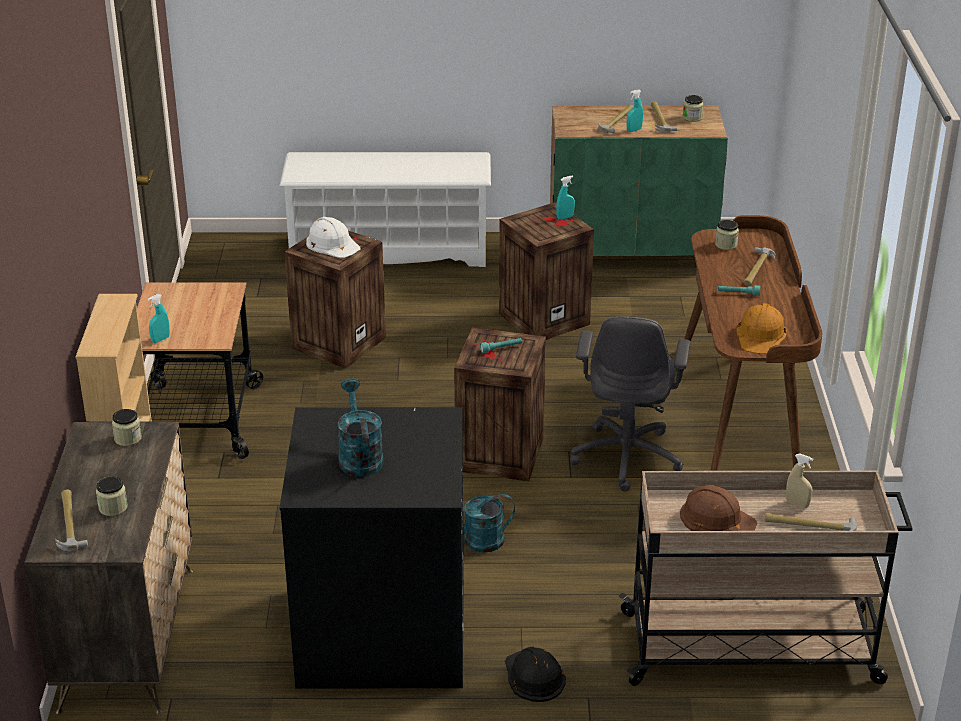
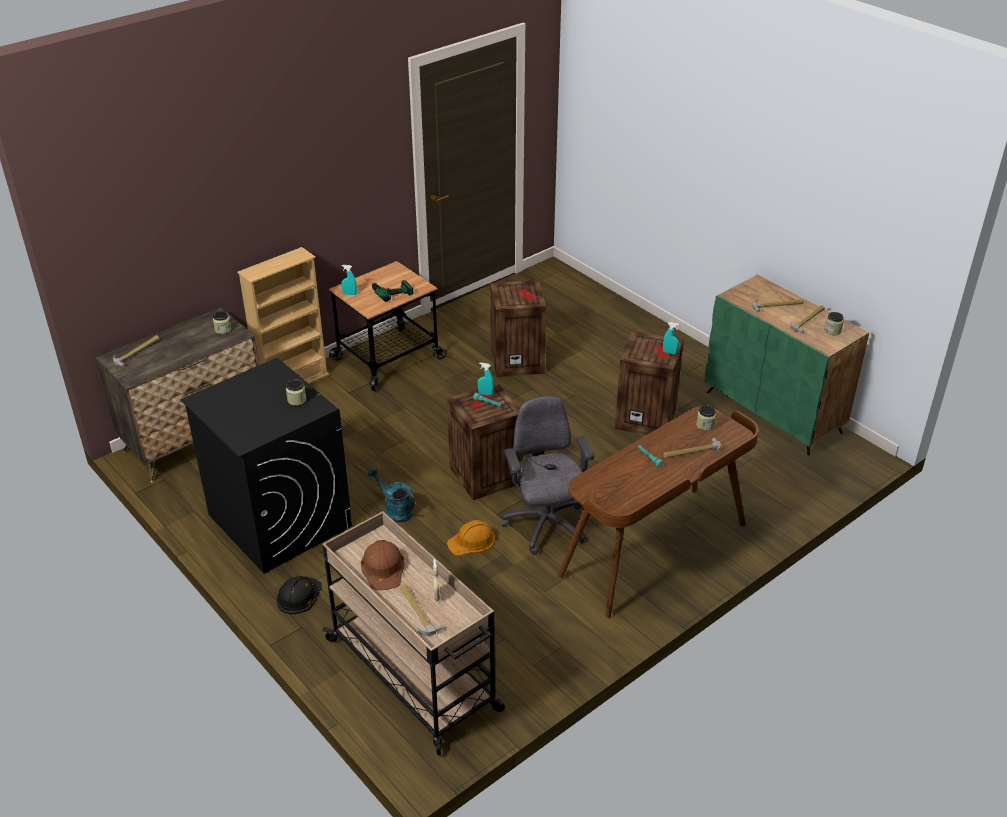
camera: 50 degrees right, 5 degrees up
(113, 507) = (161, 357): jar -> jar (296, 400)
(198, 311) = (389, 290): none -> power drill
(332, 244) = (519, 292): white hard hat -> none
(359, 456) = (251, 400): turquoise watering can -> none
(389, 250) = (634, 325): white shoe rack -> none
(627, 456) = (545, 526): grey office chair -> grey office chair turned 105 degrees clockwise
(634, 130) = (775, 317): turquoise spray bottle -> turquoise spray bottle (485, 393)
(761, 335) = (610, 491): orange hard hat -> orange hard hat (472, 541)

